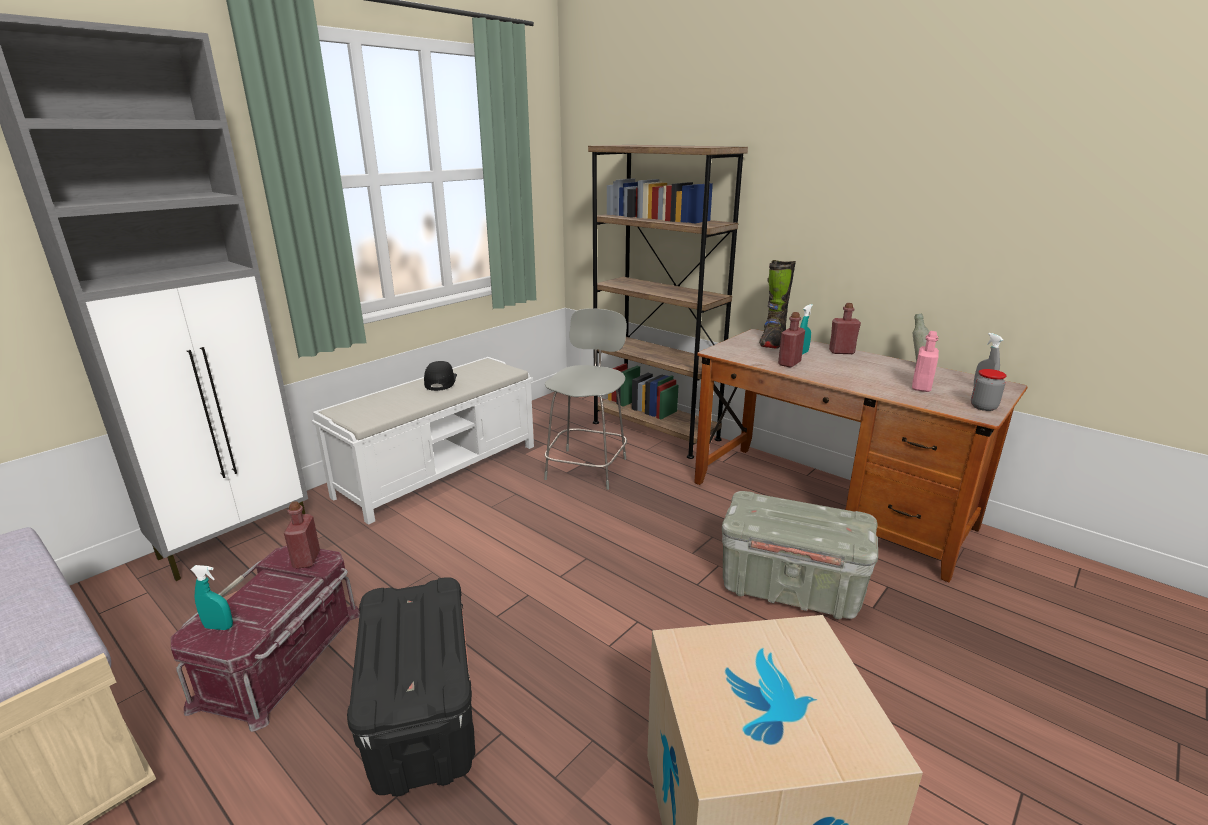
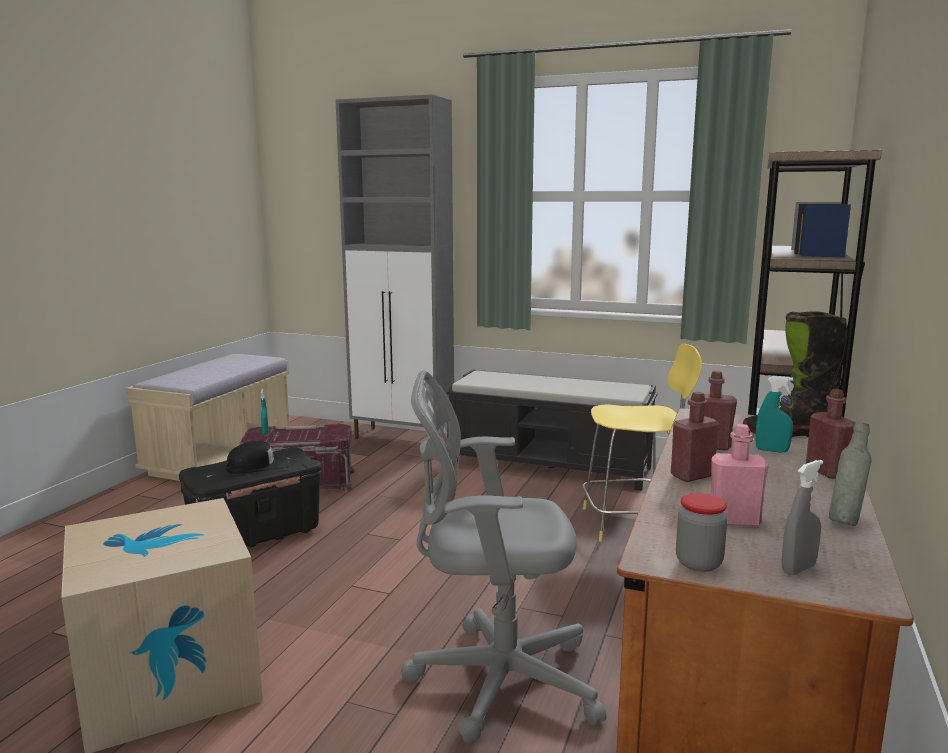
camera: 70 degrees right, 10 degrees down
(306, 559) = (335, 432): red bottle -> red bottle (692, 476)
(440, 382) = (570, 383): black cap -> black cap (258, 467)
(440, 470) = (551, 466): white bench -> black bench
(587, 467) = (633, 523): grey stool -> yellow stool
(789, 588) = (495, 679): grey storage box -> grey office chair

